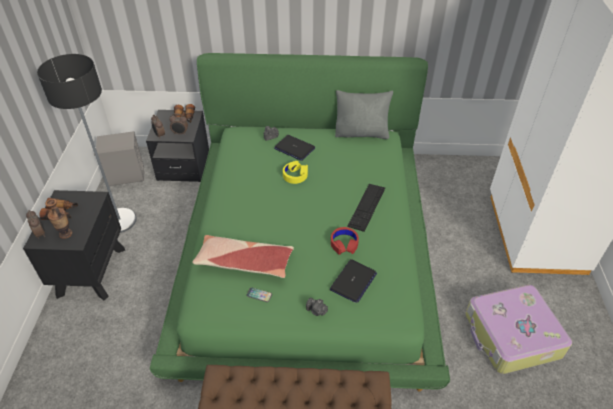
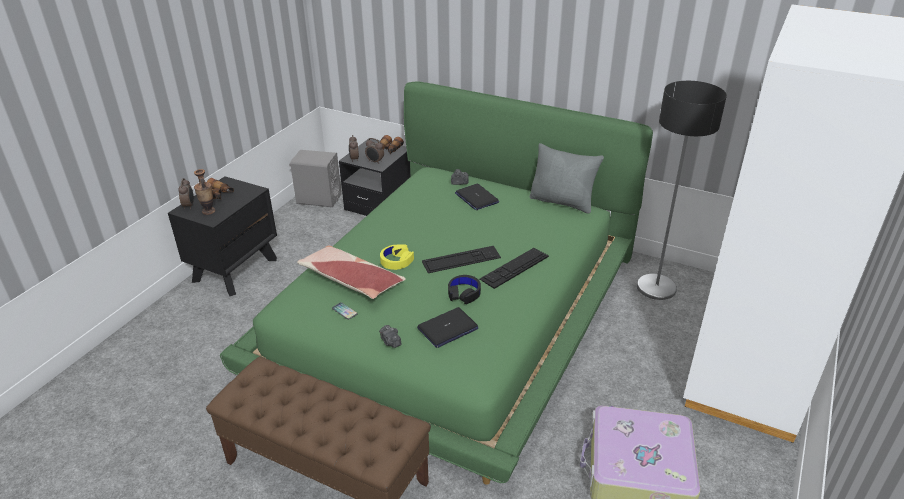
camera: 25 degrees right, 10 degrees down
(119, 220) = (288, 235): floor lamp -> floor lamp (656, 287)
(295, 175) = (459, 221): yellow headphones -> yellow headphones (396, 261)
(321, 212) = (461, 259): none -> keyboard
(344, 243) = (464, 293): red headphones -> black headphones

